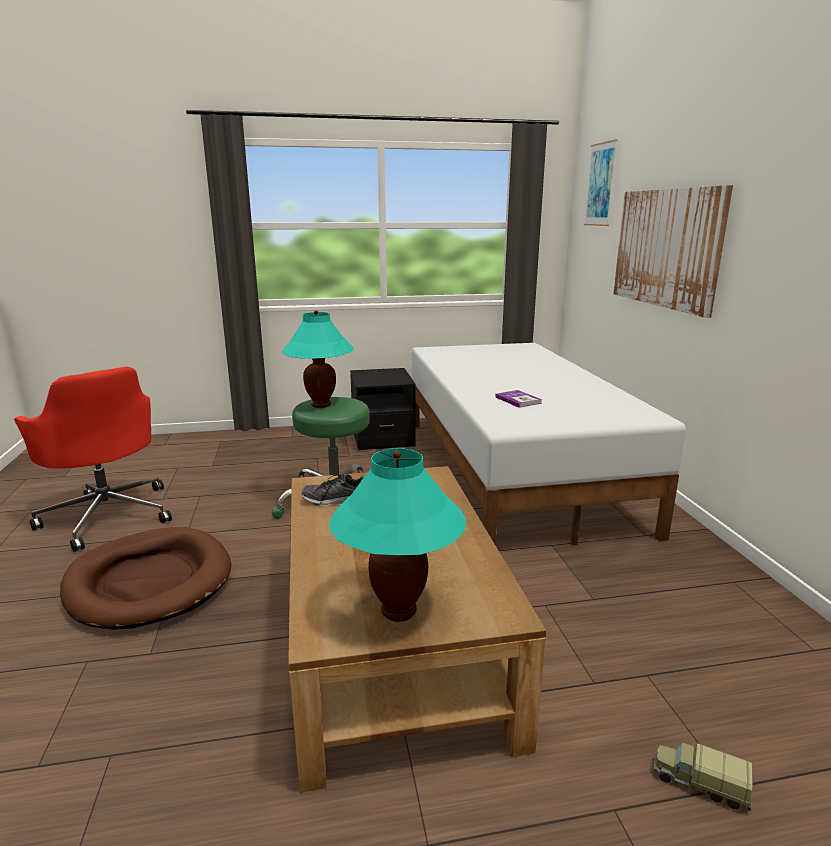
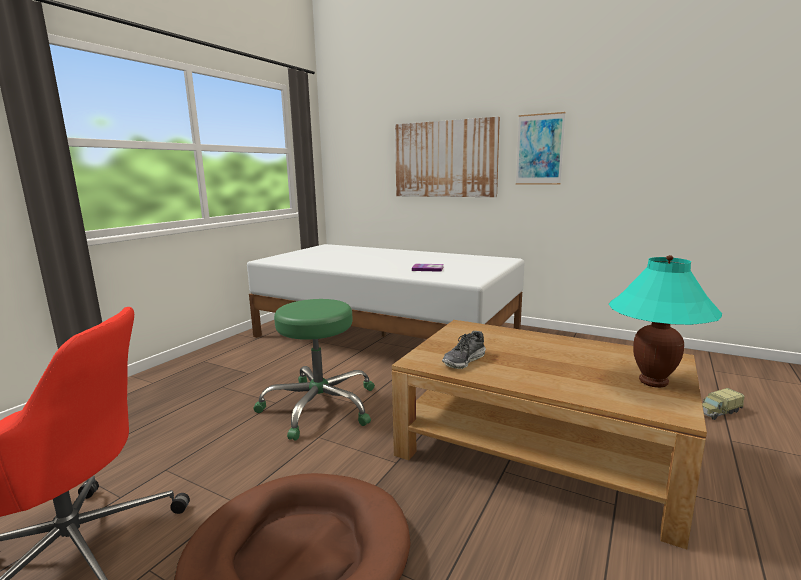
camera: 50 degrees left, 5 degrees down
(321, 405) = (303, 309): turquoise table lamp -> none
(382, 438) = (248, 352): black nightstand -> none
(600, 184) = (359, 121): picture -> picture (539, 149)

